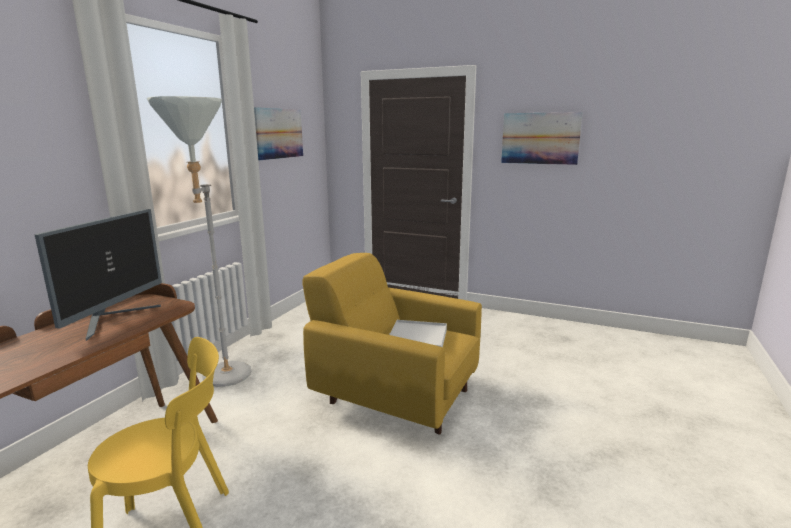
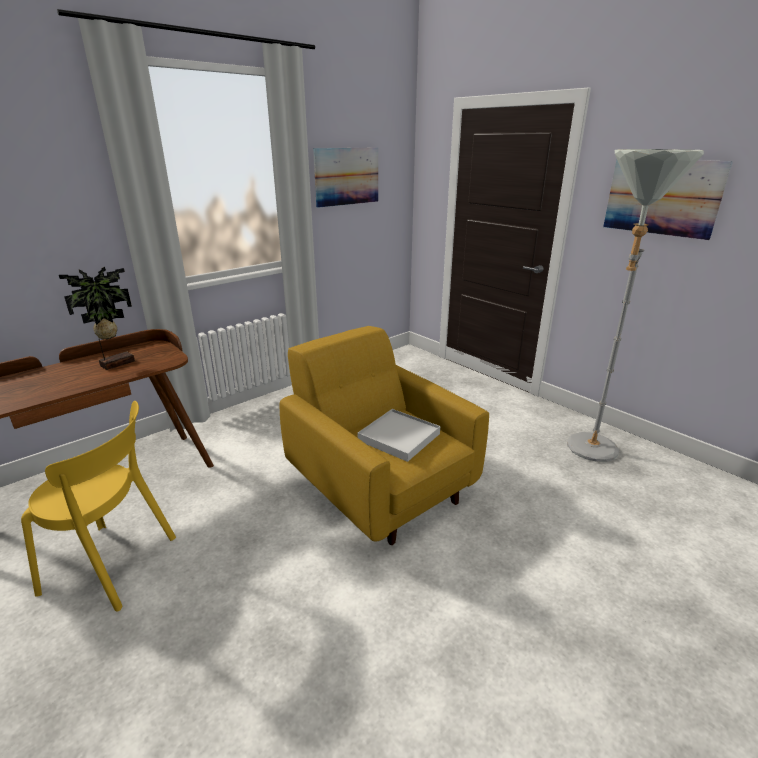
camera: 25 degrees right, 10 degrees up
(114, 319) = (116, 363): monitor -> potted plant
(222, 380) = (243, 426): grey floor lamp -> grey floor lamp (589, 453)

